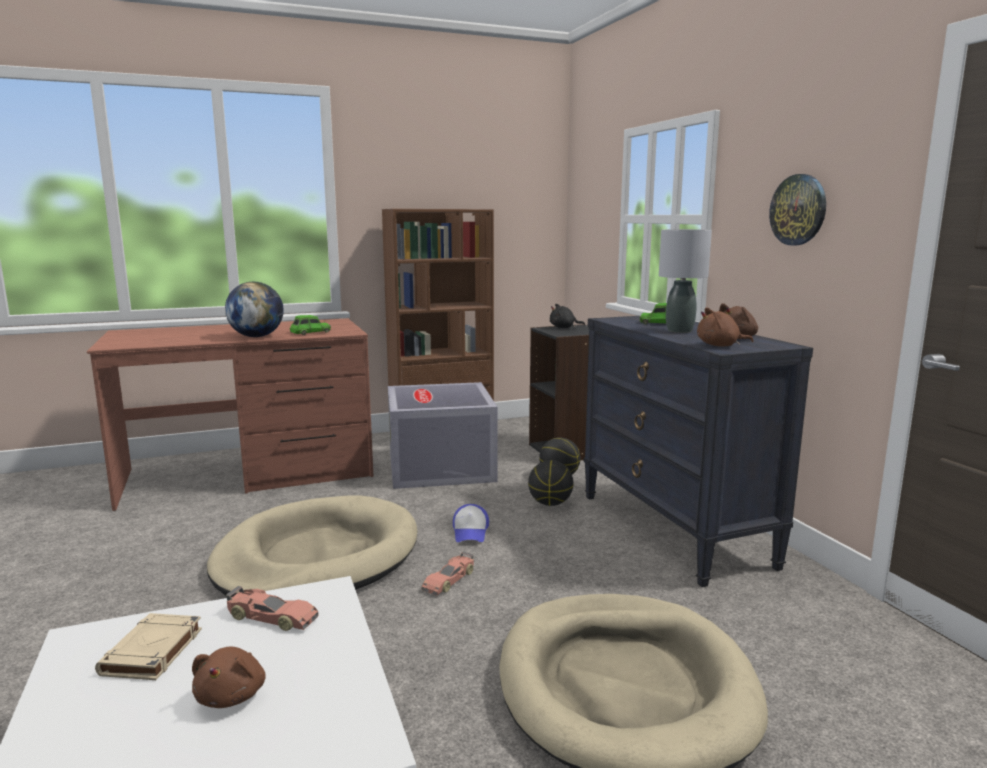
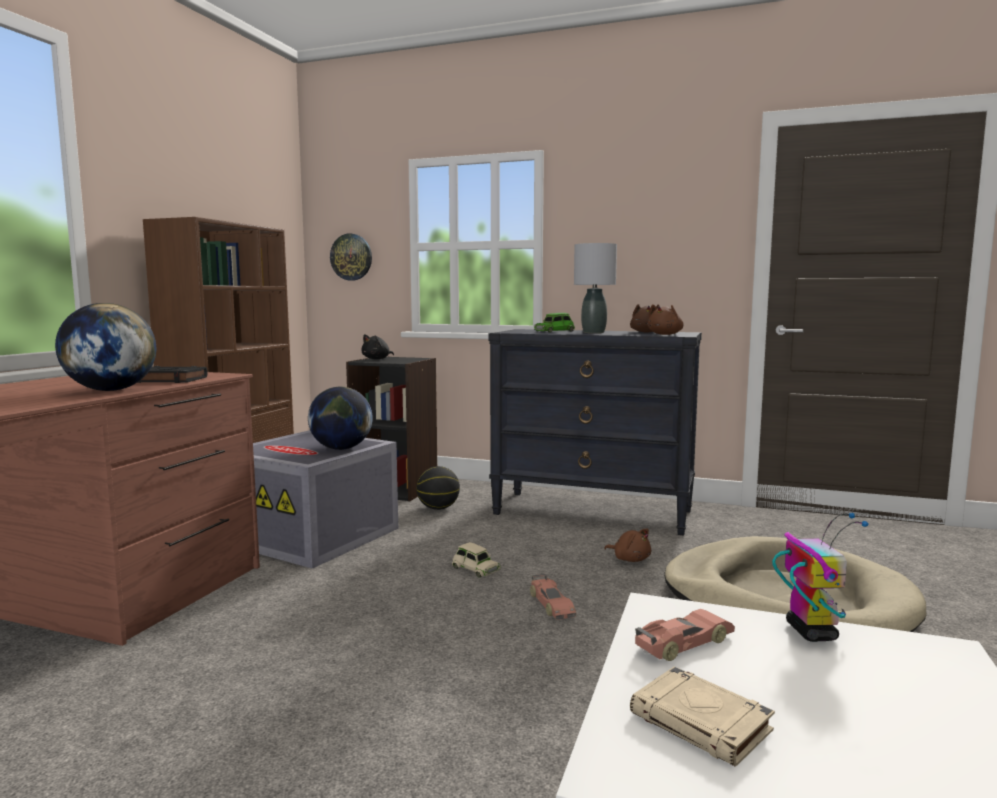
camera: 50 degrees left, 5 degrees down
(232, 695) = (833, 693): brown plush toy -> brown plush toy (630, 559)
(310, 332) = (167, 380): green toy car -> black book
(317, 557) = (396, 649): beige dog bed -> none
(345, 665) = (810, 631): none -> toy robot
(448, 402) = (341, 448): none -> globe
(470, 531) = (475, 568): cap -> beige toy car
(550, 503) = (480, 527): basketball -> none
(798, 210) = (645, 233): wall clock -> wall clock (351, 257)

